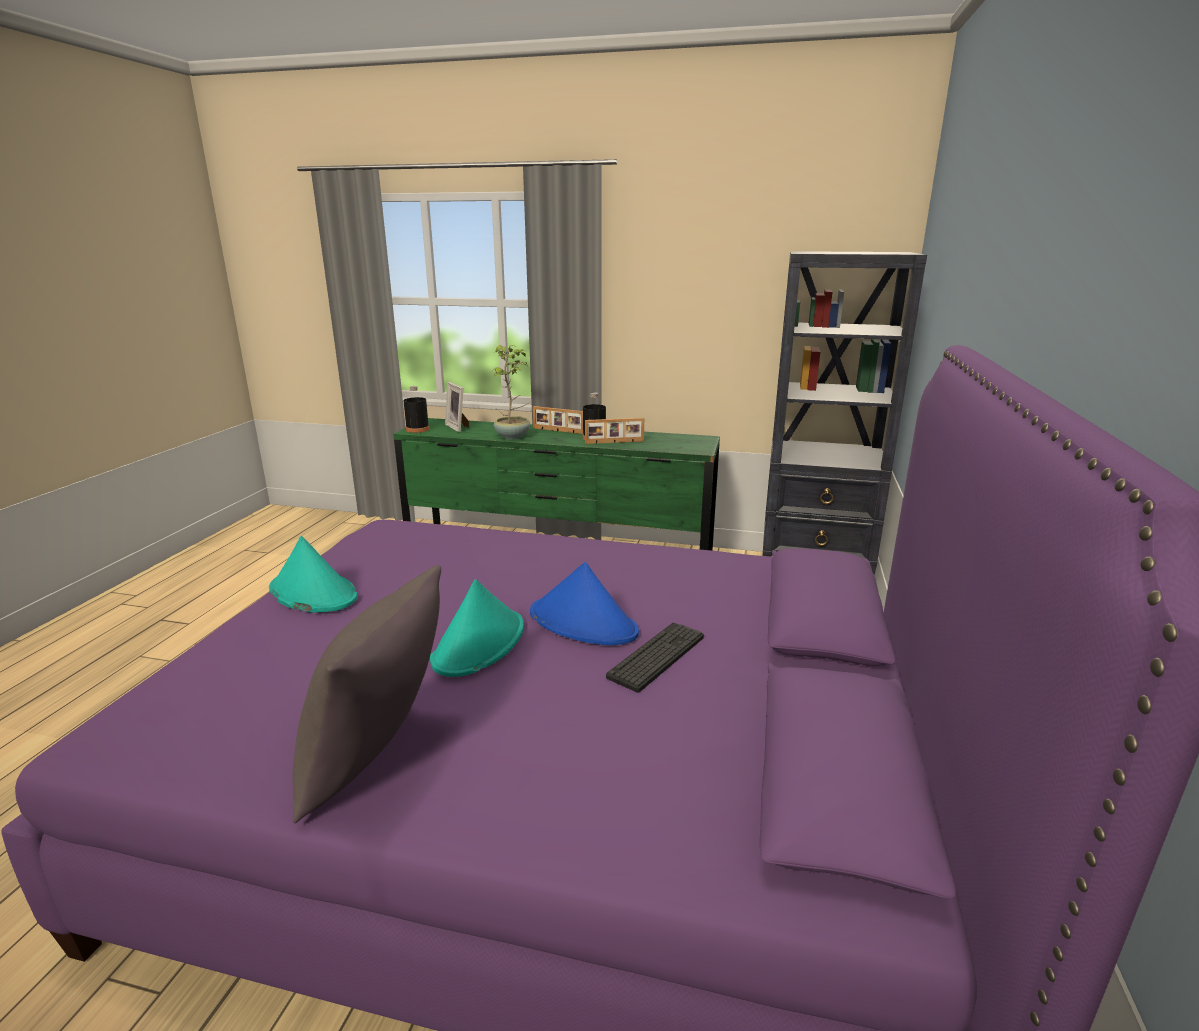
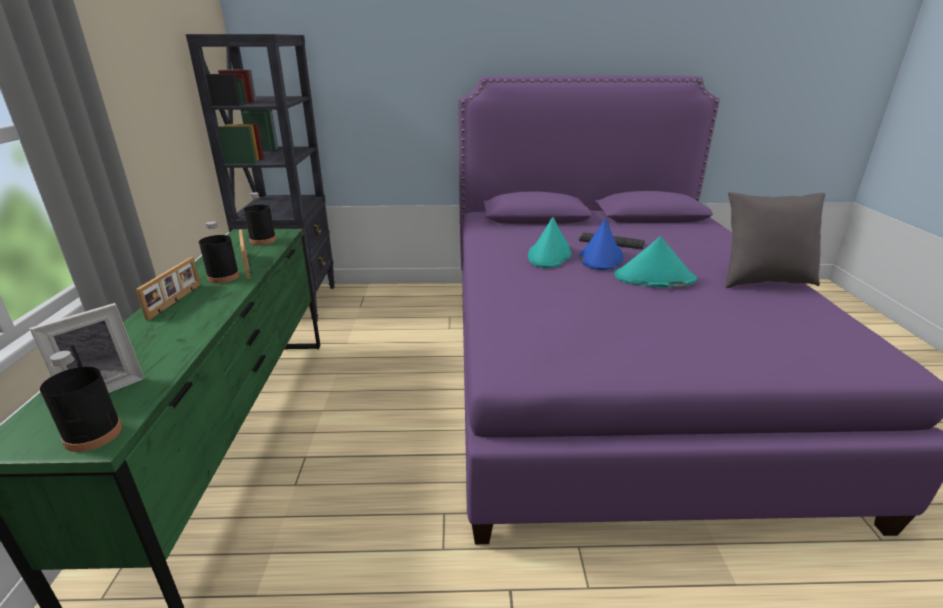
camera: 105 degrees left, 5 degrees up
(312, 593) = (671, 355): turquoise hat -> turquoise hat (549, 255)
(513, 436) = (196, 326): potted plant -> none
(679, 444) = (263, 240): none -> black bottle

